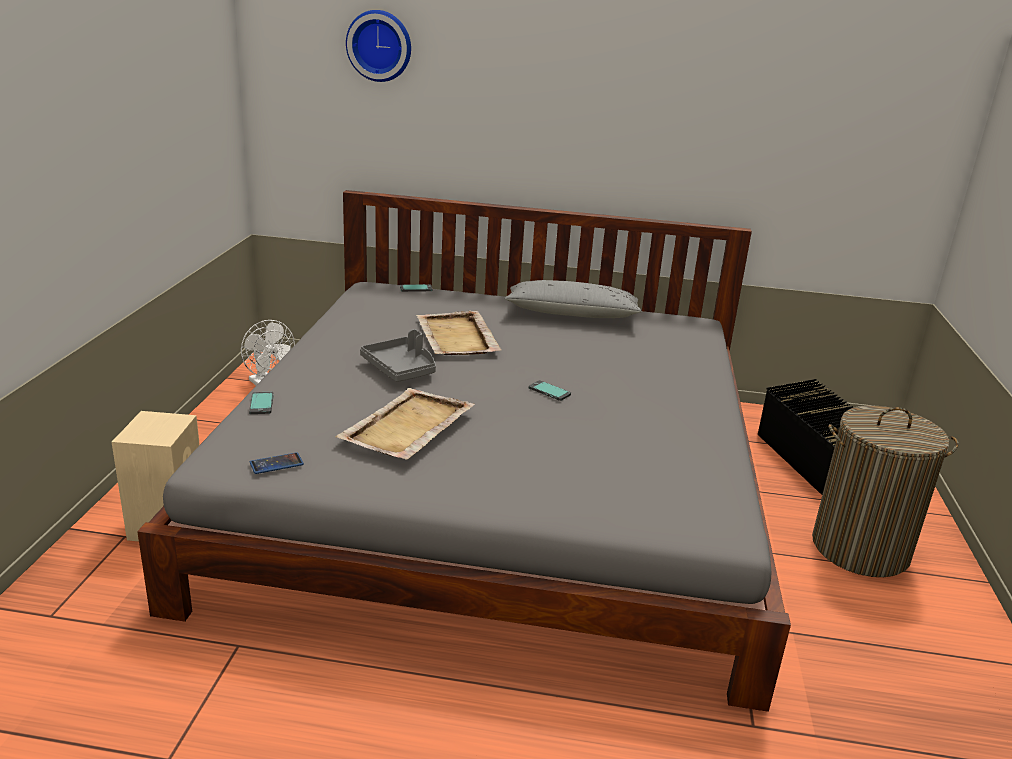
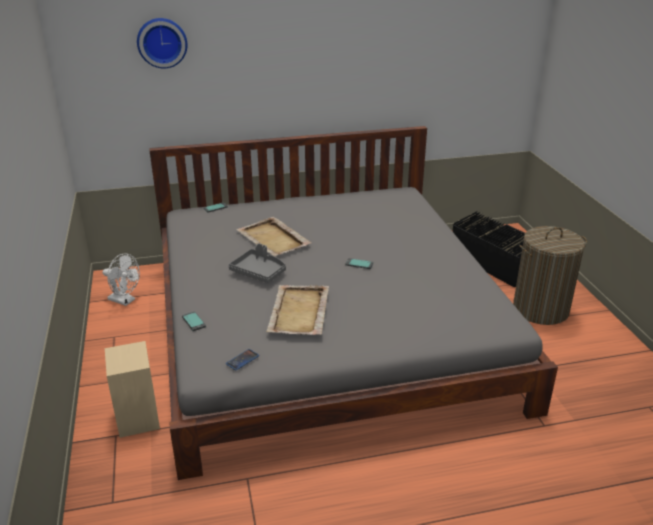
camera: 20 degrees left, 5 degrees up
(572, 314) = (328, 204): grey pillow -> none

